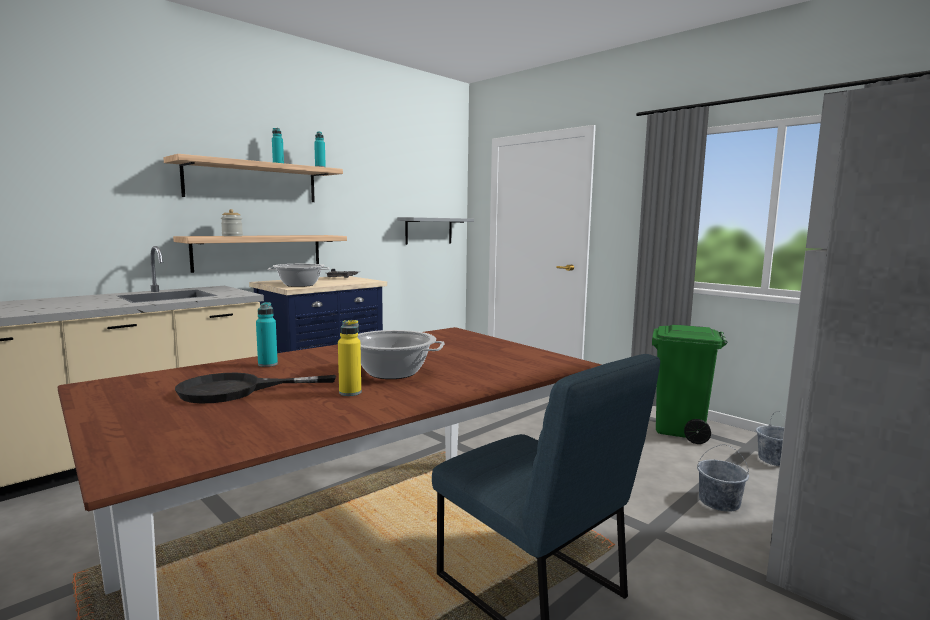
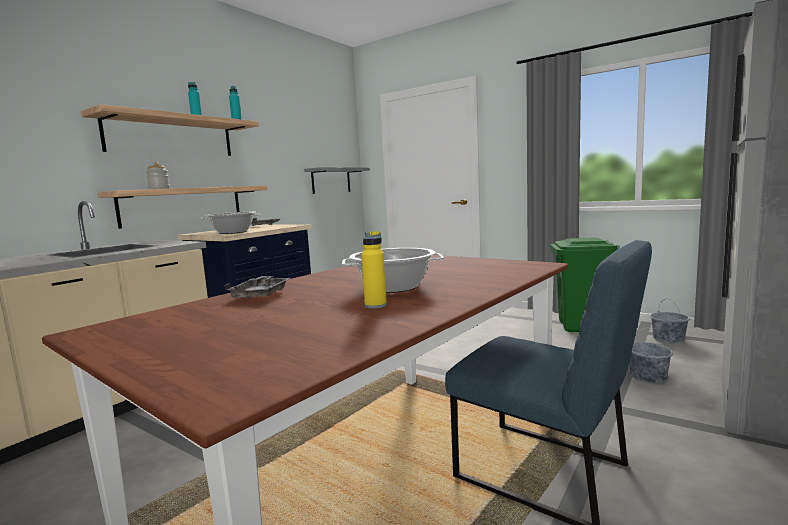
camera: 10 degrees left, 0 degrees up
(236, 390) = (255, 317): black frying pan -> none
(267, 364) = (261, 294): turquoise bottle -> grey tray

